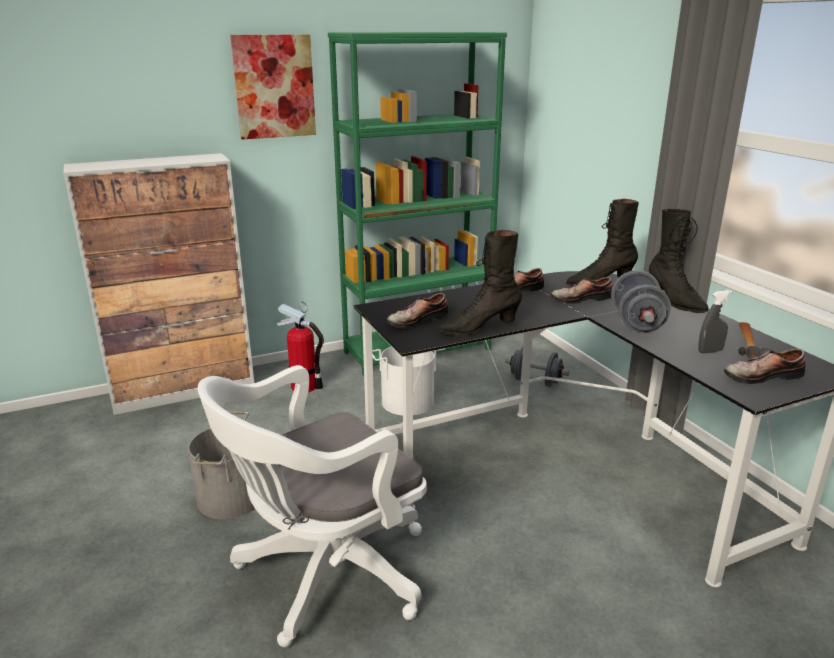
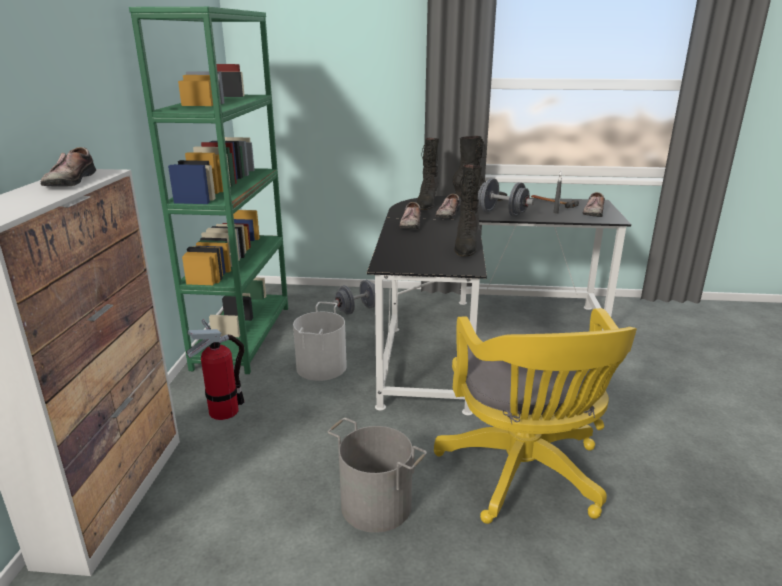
camera: 60 degrees left, 0 degrees up
(274, 87) = (94, 75): picture -> none
(325, 575) = (524, 475): white office chair -> yellow office chair
(416, 320) = (428, 259): shoe -> shoe (68, 181)

